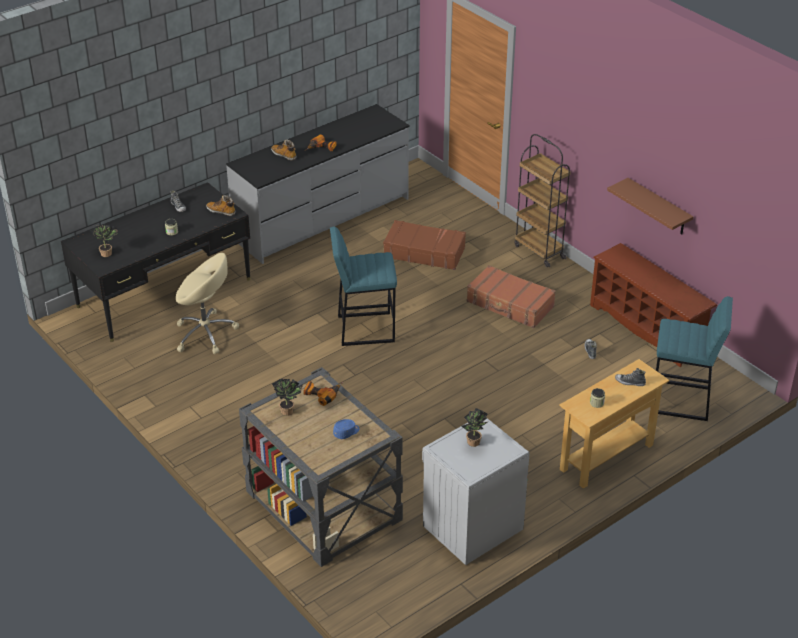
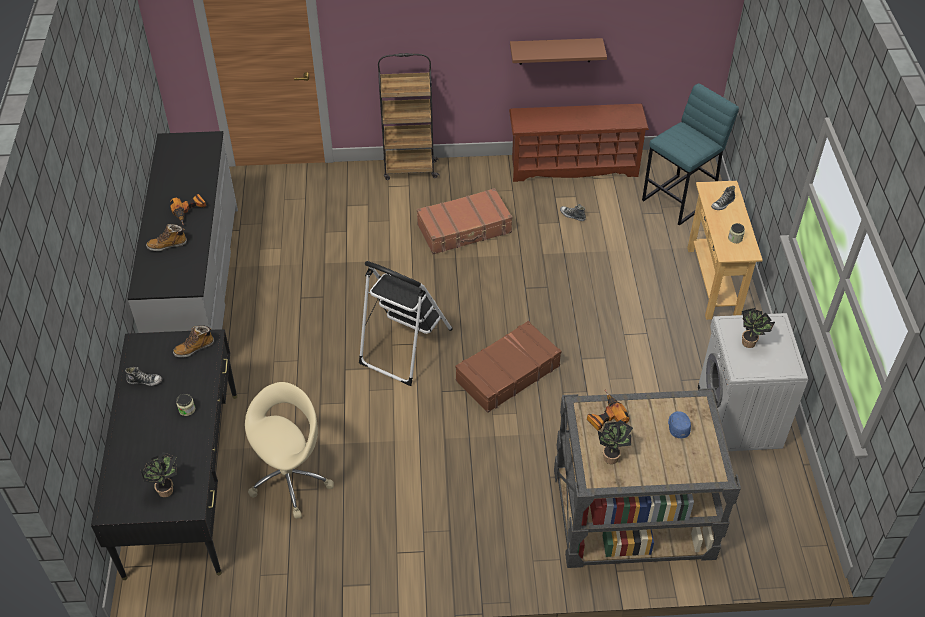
camera: 55 degrees left, 10 degrees up
(364, 329) = (403, 347): turquoise stool -> step ladder
(424, 252) = (331, 243): brown suitcase -> brown suitcase (507, 373)

